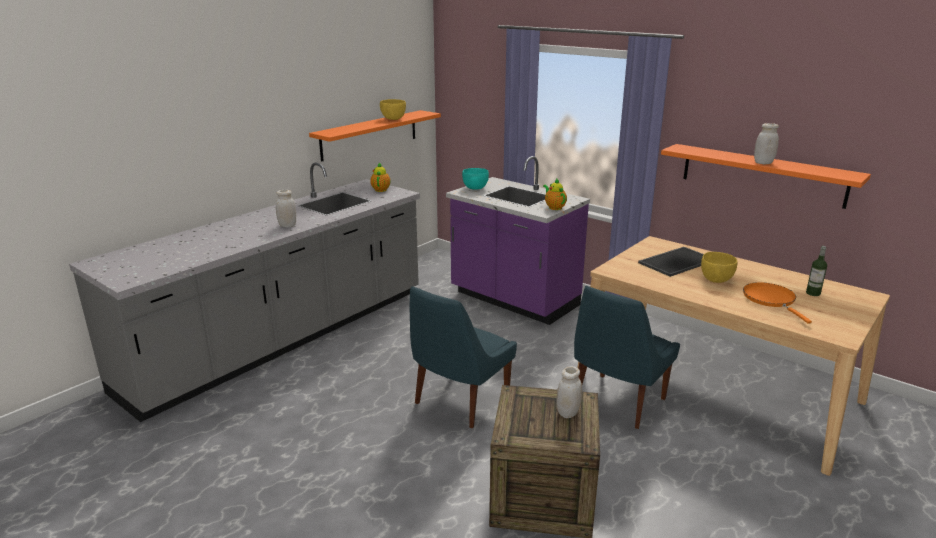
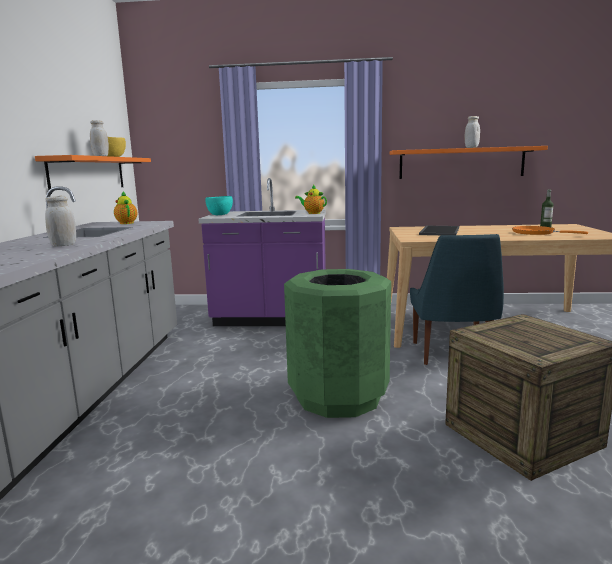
camera: 35 degrees left, 10 degrees down
(459, 402) = (338, 397): blue chair -> green trash can
(568, 413) = (537, 329): white jar -> white jar (101, 156)
(716, 279) = (484, 232): yellow bowl -> none

